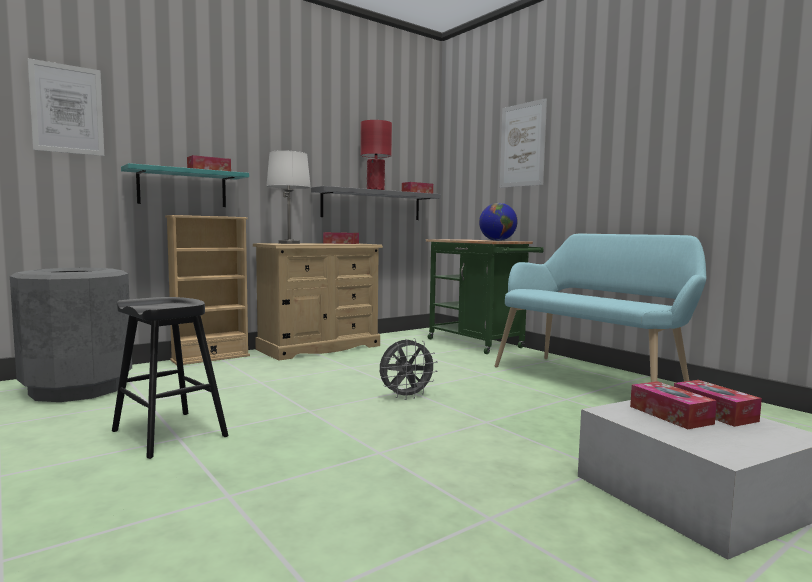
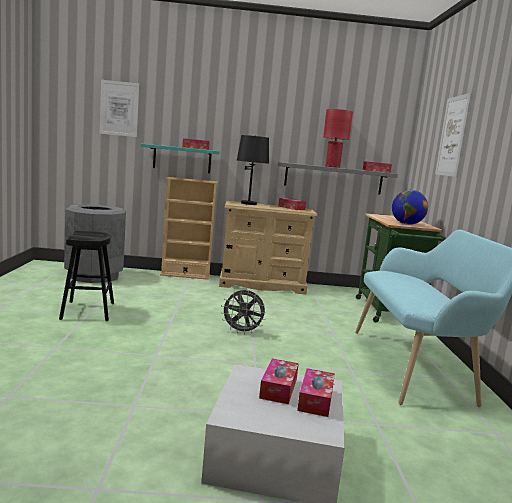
camera: 35 degrees right, 5 degrees up
(288, 243) = (248, 203): white table lamp -> black table lamp

